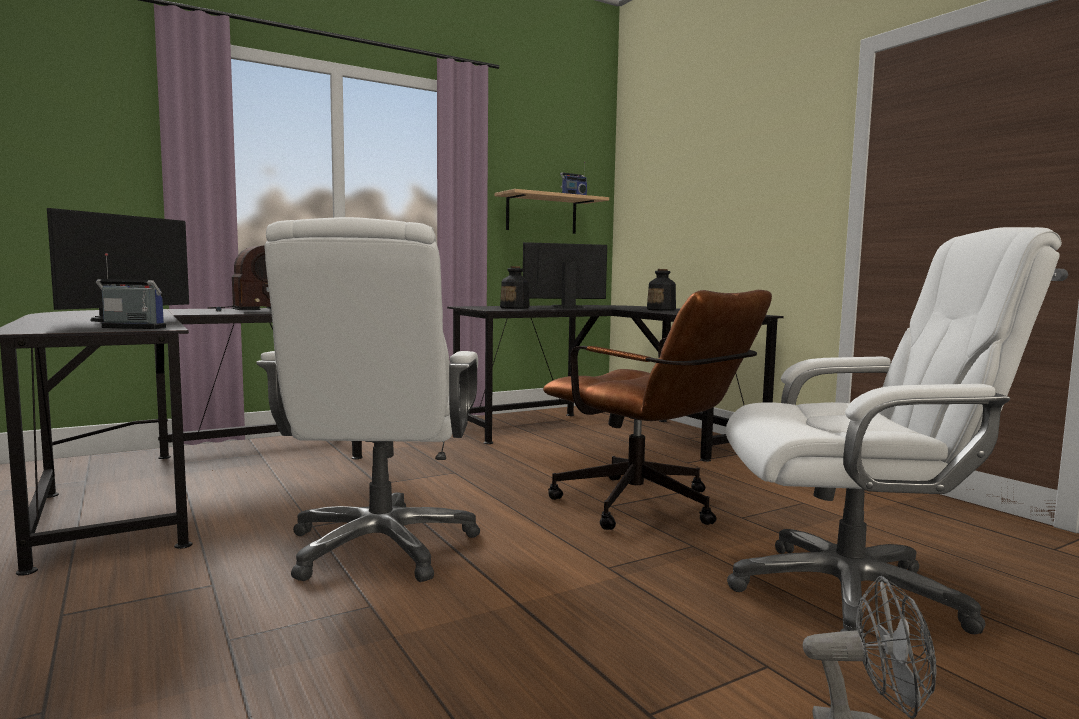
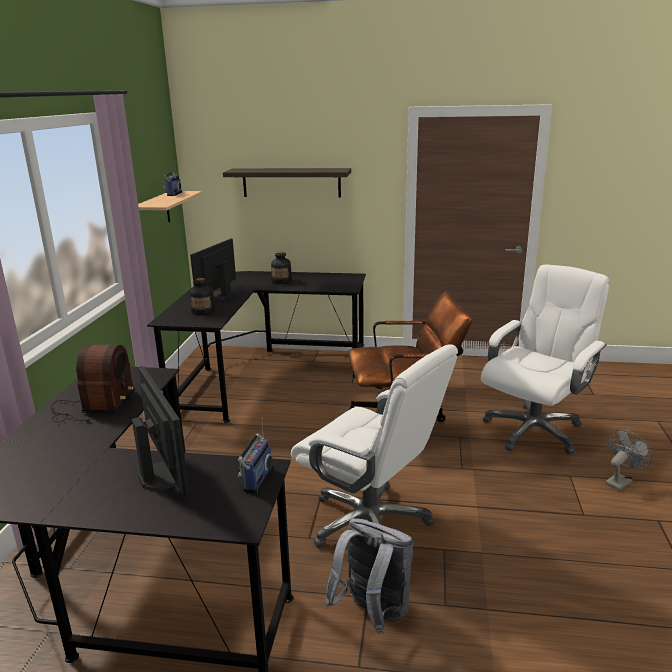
camera: 50 degrees left, 15 degrees up
(132, 328) = (256, 479): radio -> radio turned 150 degrees clockwise
(177, 596) = (372, 614): none -> grey backpack
(710, 184) = (291, 182): none -> shelf

